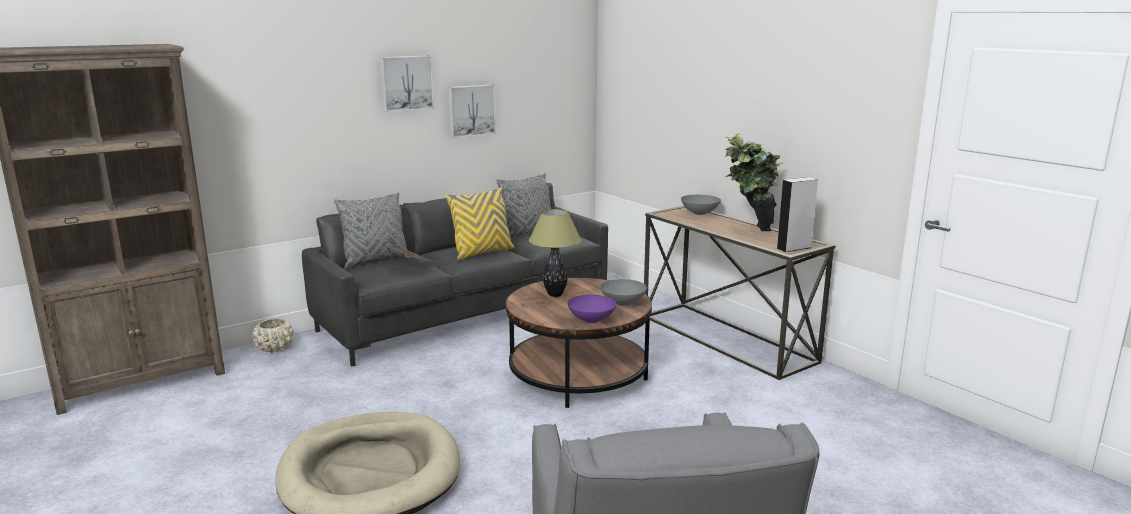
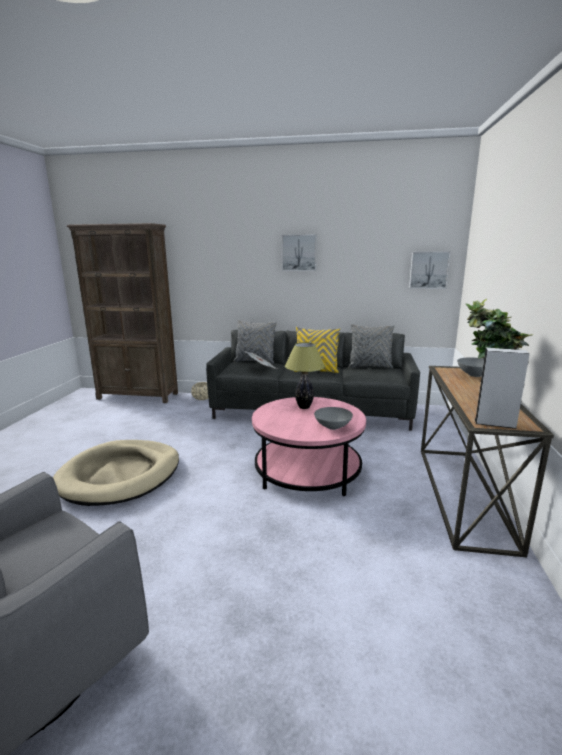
camera: 45 degrees right, 0 degrees up
(471, 110) = (346, 274): picture -> picture (428, 270)
(578, 374) = (307, 471): brown coffee table -> pink coffee table
(592, 320) = (288, 430): purple bowl -> none

